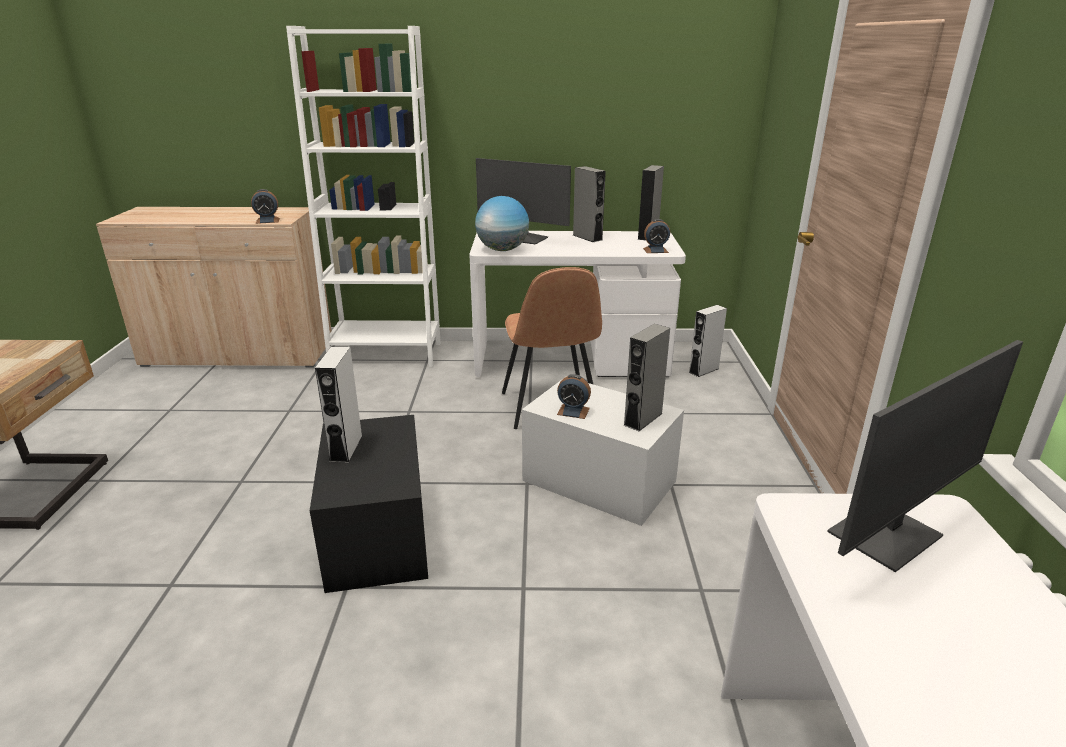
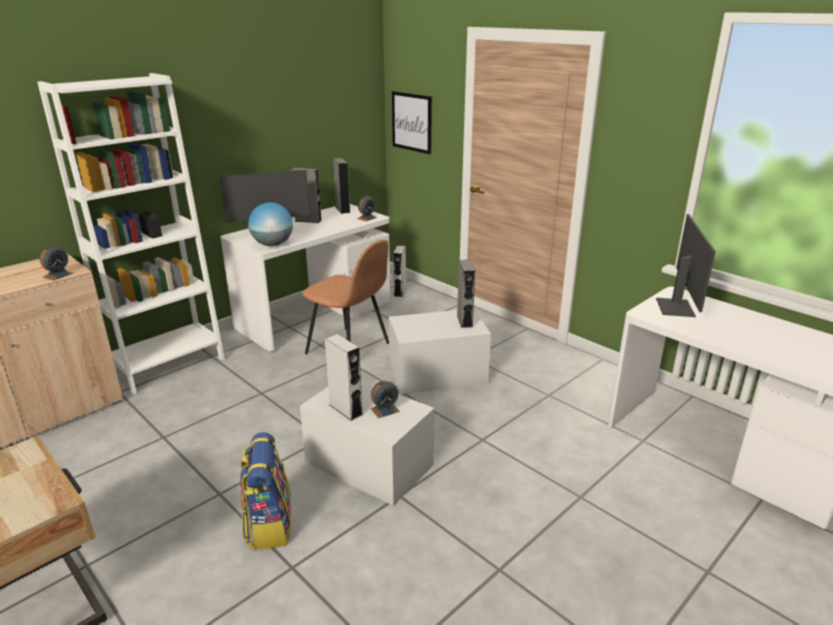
camera: 45 degrees left, 0 degrees up
(221, 533) = (268, 524): none -> backpack
(377, 533) = (369, 463): black storage box -> white storage box
(573, 411) = (426, 332): alarm clock -> alarm clock (385, 410)
(777, 127) = (411, 122): none -> picture

